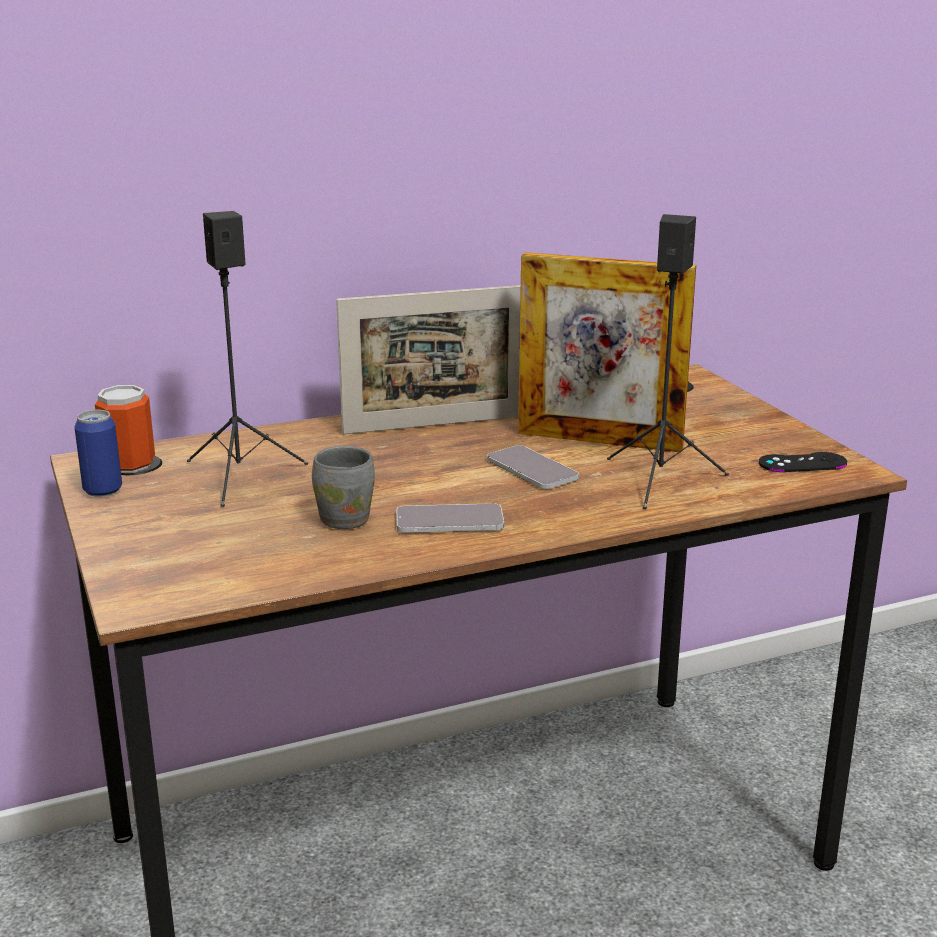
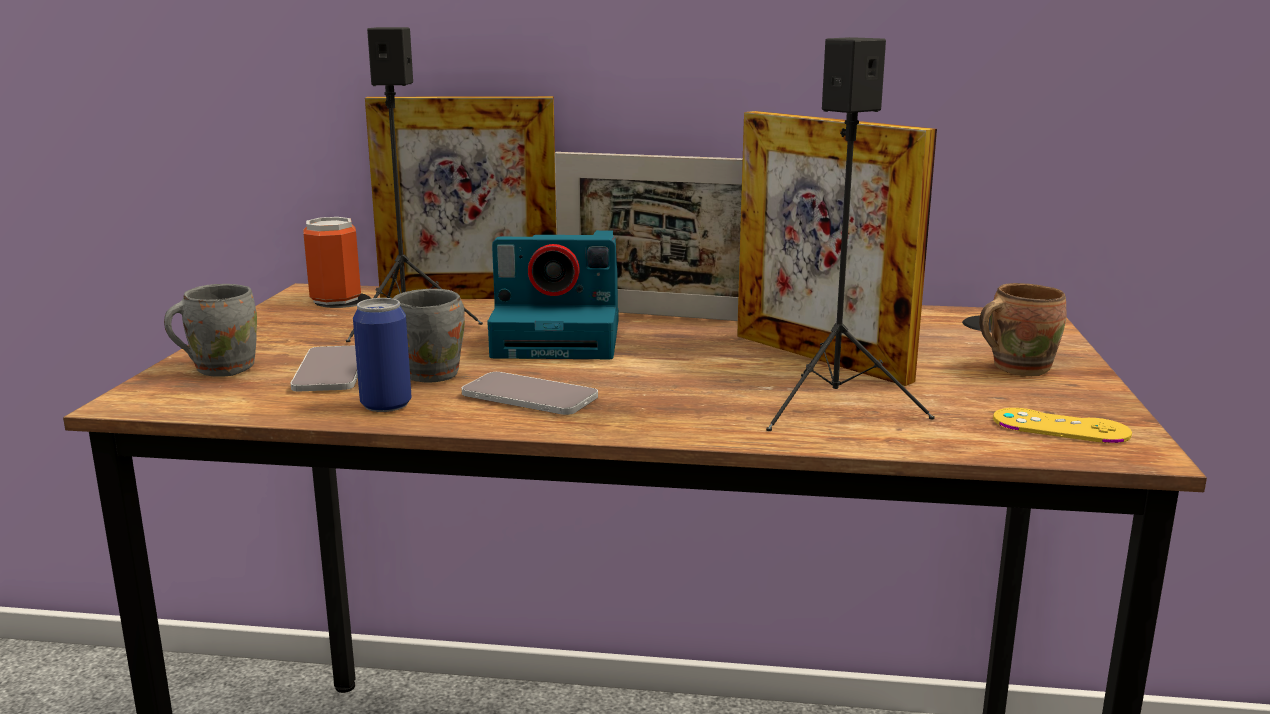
camera: 30 degrees right, 5 degrees down
(103, 490) = (279, 312): can -> can (386, 405)
(155, 557) = (221, 368): none -> grey mug
(250, 438) = (469, 297): none -> picture frame
(391, 463) = (561, 338): none -> camera
(532, 469) = (698, 369): phone -> phone (331, 371)
(727, 421) = (1015, 367): none -> brown mug
(802, 463) = (1060, 427): black game controller -> yellow game controller

